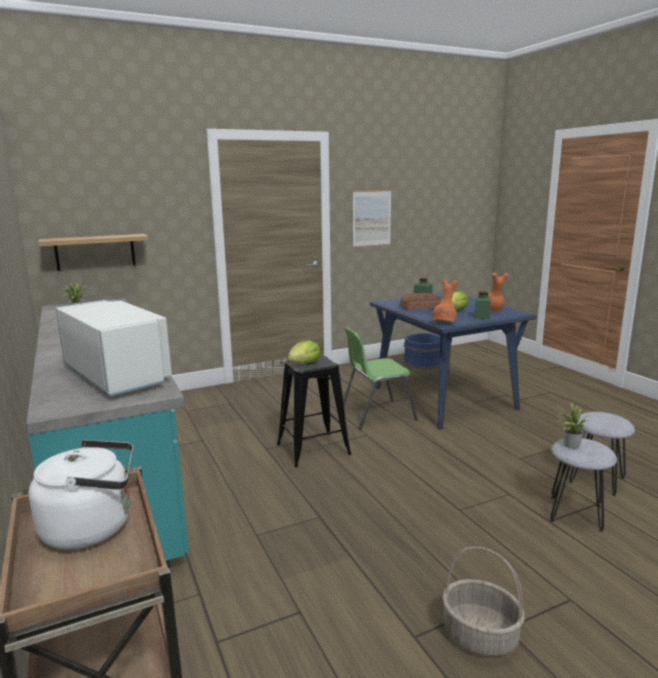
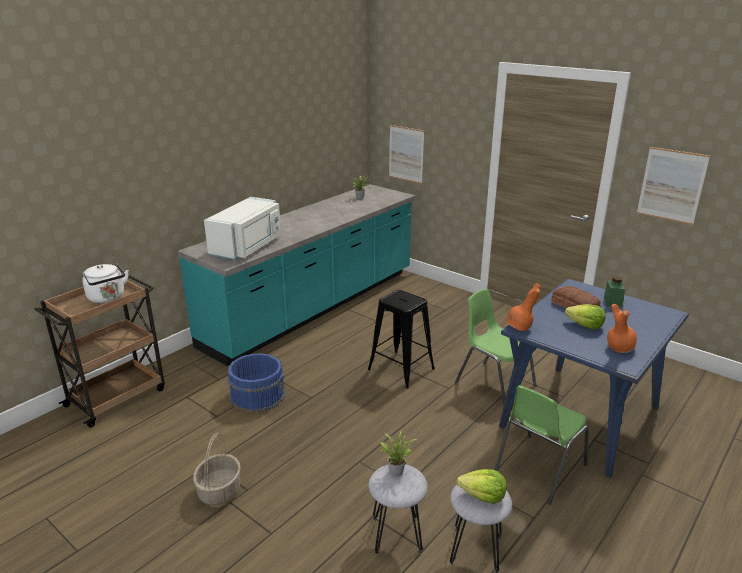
camera: 65 degrees right, 10 degrees up
(95, 252) = (406, 154): shelf -> picture
(304, 363) = (398, 297): lettuce -> lettuce (483, 496)
(423, 362) = (673, 383): blue bucket -> blue bucket (258, 395)
(482, 316) = (577, 344): green jar -> none
(502, 429) = (538, 469): none -> green chair

